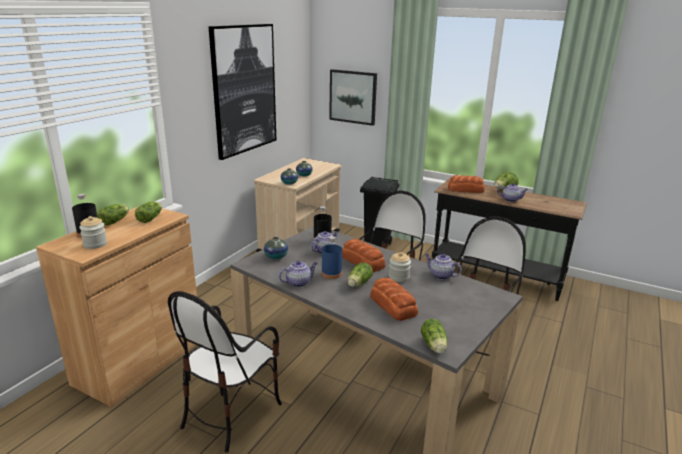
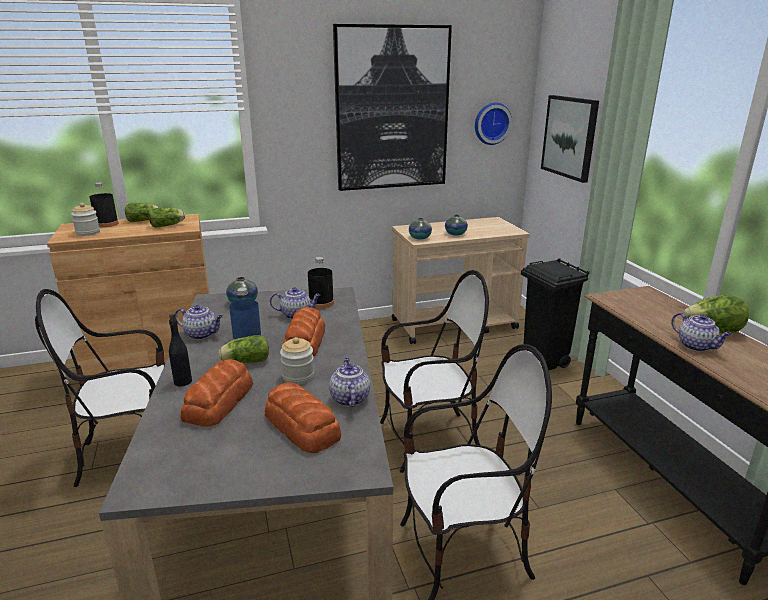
camera: 45 degrees right, 0 degrees up
(293, 91) = (491, 123): none -> wall clock
(352, 307) = (183, 381): none -> black bottle
(434, 346) = (143, 471): lettuce -> none
(466, 189) = (641, 307): bread -> bread (302, 427)

